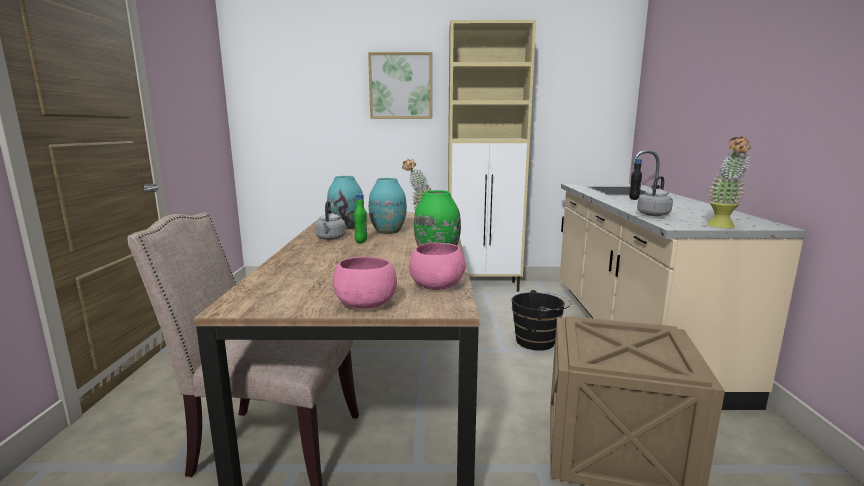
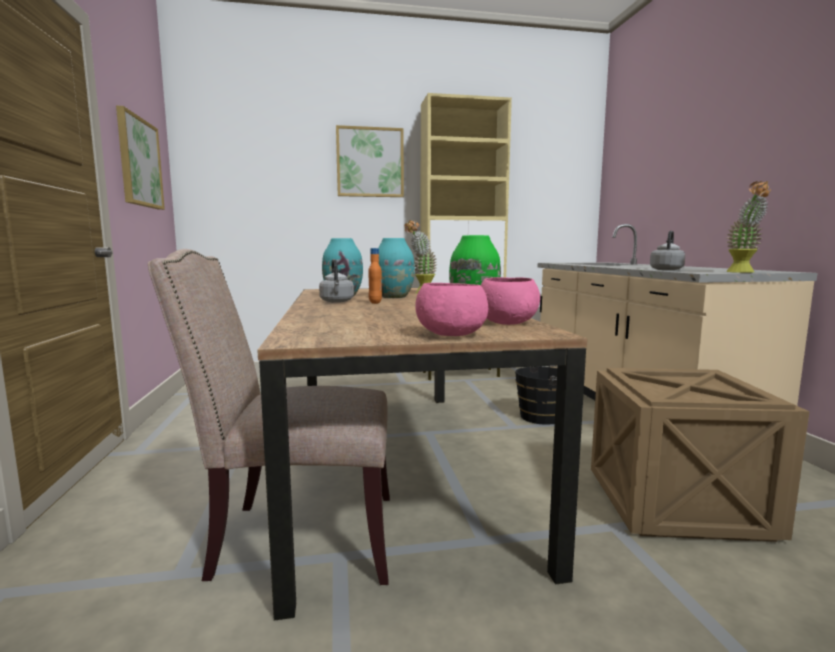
camera: 10 degrees left, 5 degrees down
(190, 100) = (139, 162): none -> picture
(361, 241) = (375, 302): green bottle -> orange bottle
(633, 199) = (626, 266): black bottle -> none

